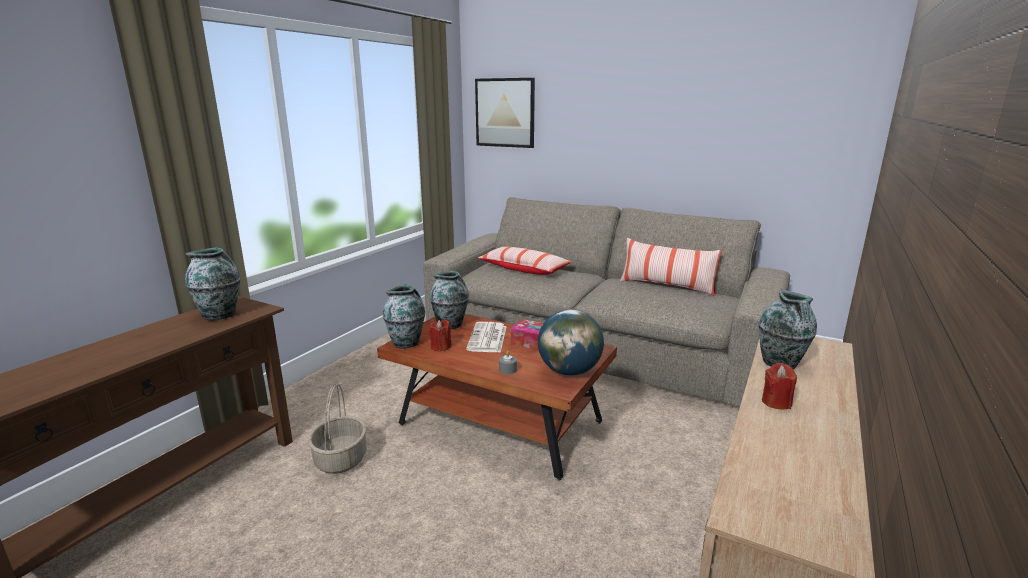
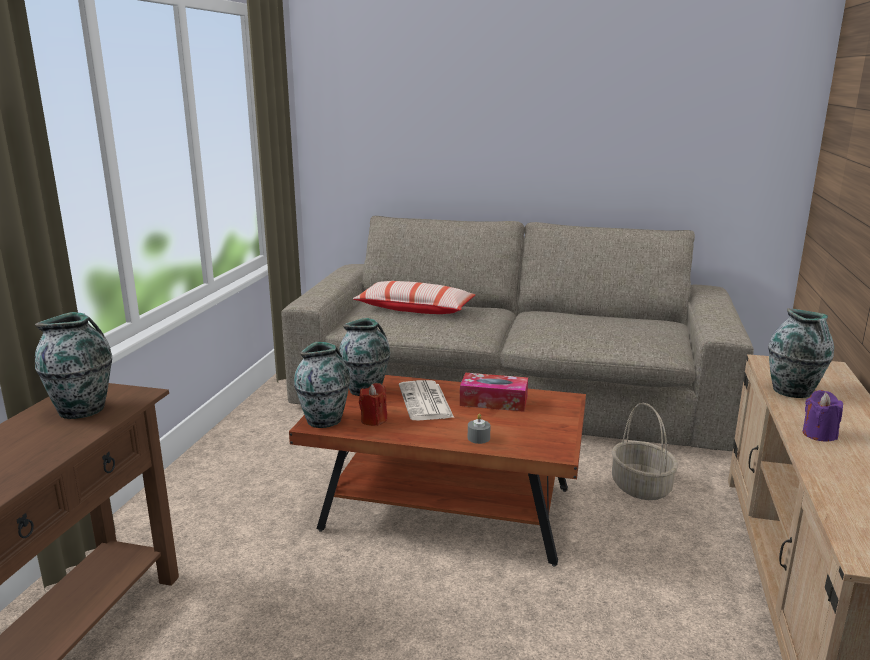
camera: 15 degrees left, 0 degrees up
(340, 459) = (261, 588): basket -> basket (640, 487)
(505, 113) = (358, 104): picture -> none
(569, 371) = (552, 430): globe -> none
(666, 286) = (598, 316): pillow -> none
(776, 402) = (819, 434): red candle -> purple candle

